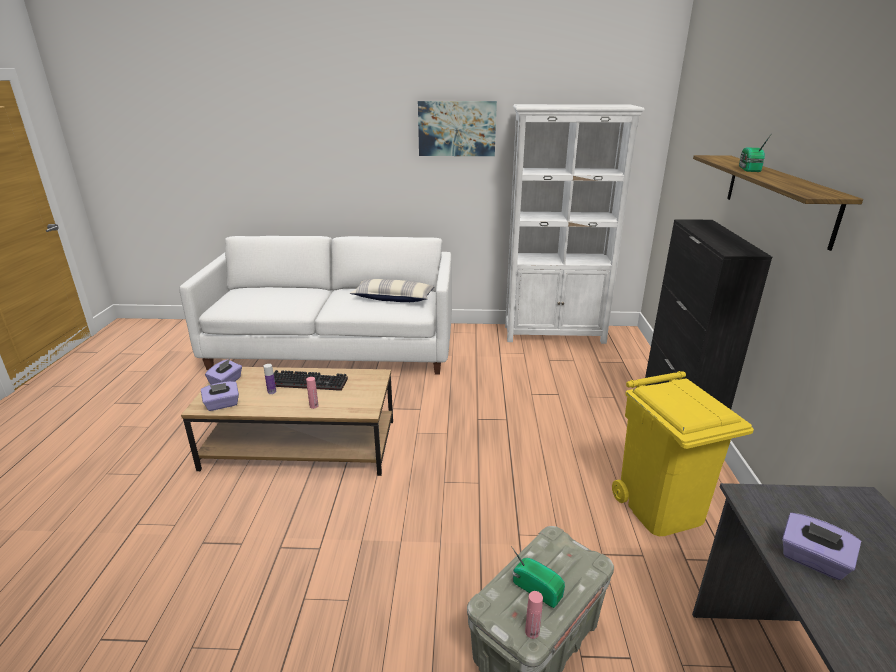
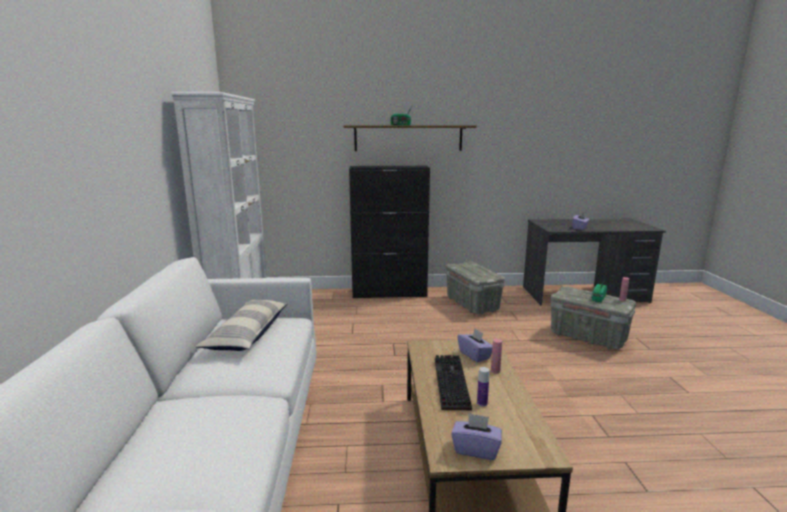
camera: 95 degrees left, 10 degrees down
(222, 405) = (529, 435): purple tissue box -> purple tissue box (475, 355)
(457, 128) = (138, 118): picture -> none
(661, 508) = (471, 304): yellow trash can -> grey storage box

